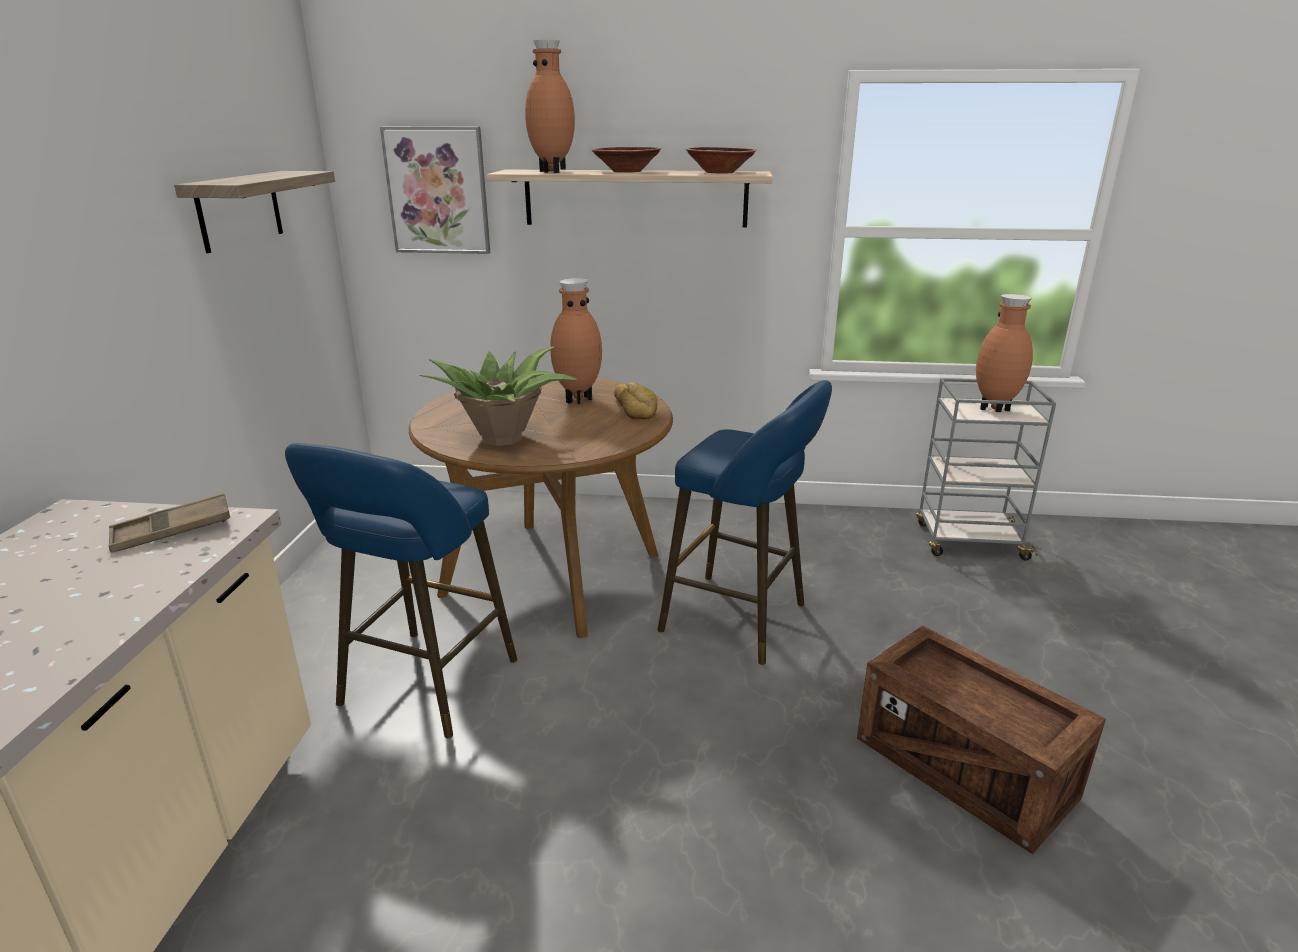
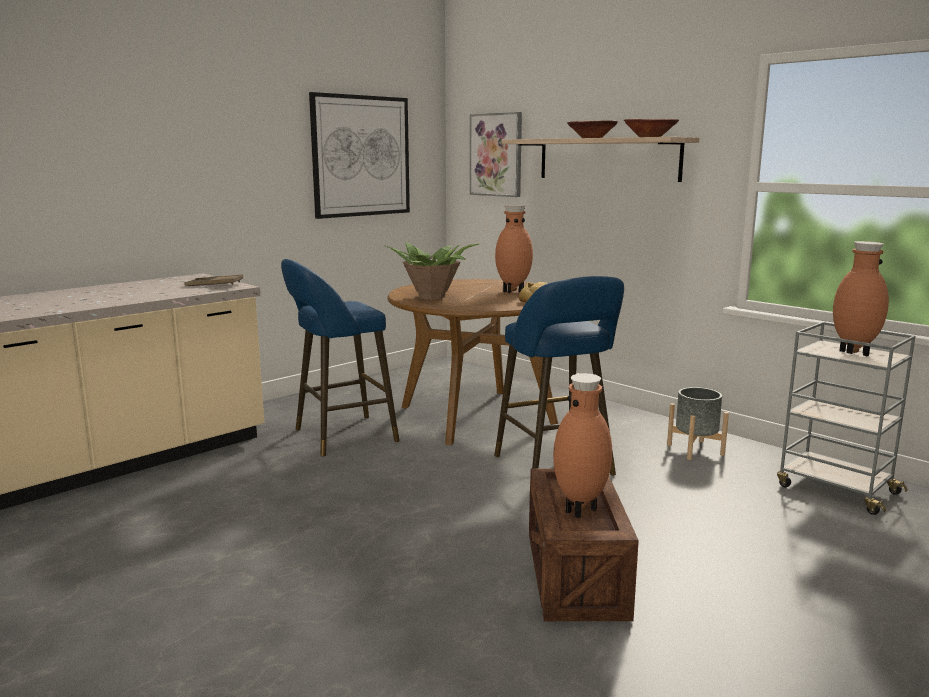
camera: 40 degrees right, 10 degrees down
(239, 210) = (361, 156): shelf -> picture
(553, 171) = (546, 138): brown vase -> brown vase (581, 510)
(817, 537) = (695, 449): none -> grey planter

